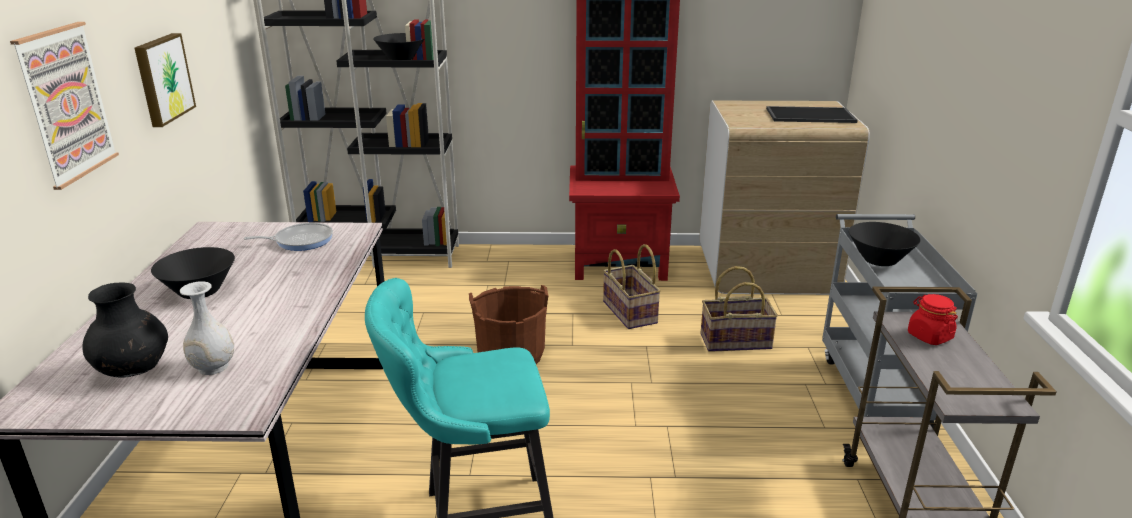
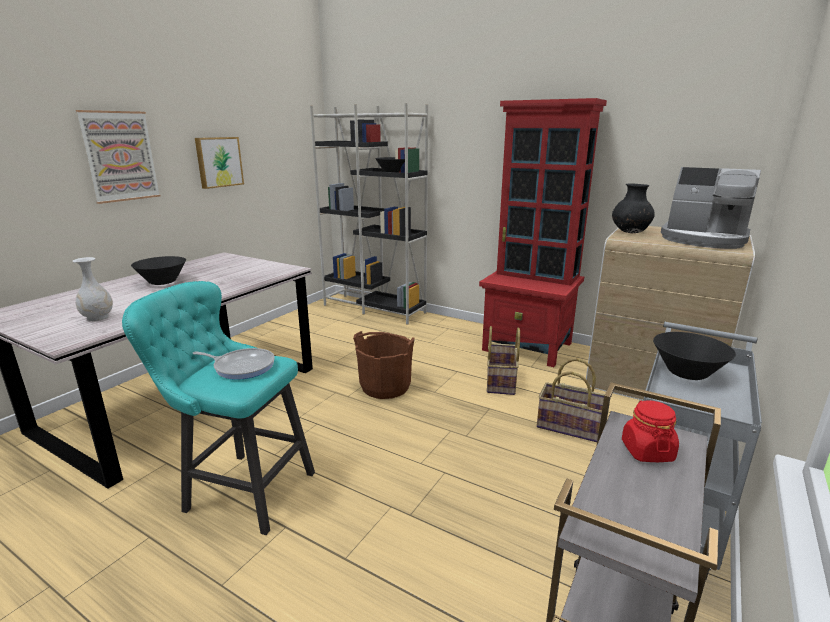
camera: 30 degrees right, 5 degrees down
(134, 371) = (65, 310): black vase -> black vase (630, 232)
(300, 241) = (253, 269): frying pan -> frying pan (242, 367)
(810, 115) = (703, 240): tray -> coffee machine

